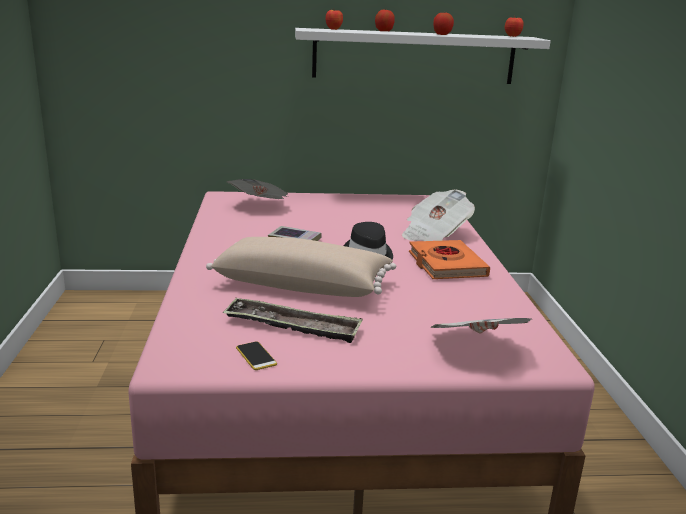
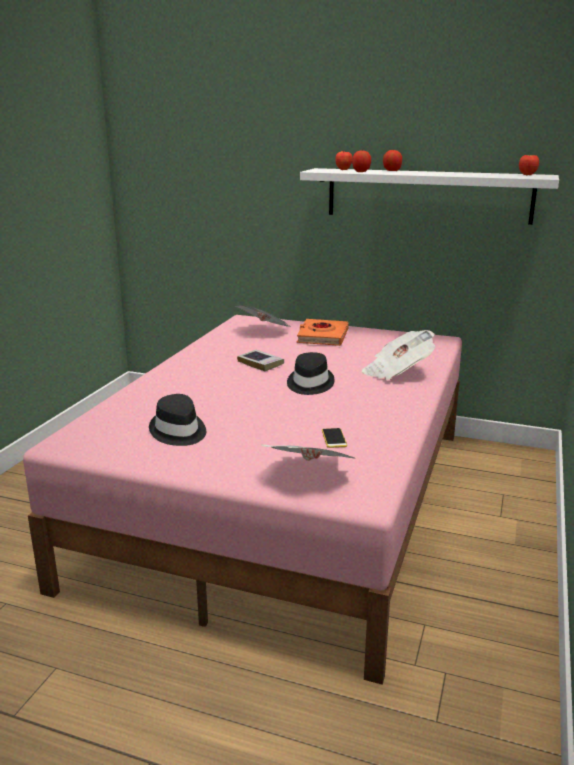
camera: 25 degrees right, 0 degrees up
(256, 356) = (126, 449): phone -> phone (334, 438)
(292, 326) = (178, 432): tray -> black hat
(303, 285) = (224, 401): beige pillow -> none
(442, 34) = (445, 174): apple -> apple (361, 171)
(446, 265) = (373, 401): orange book -> orange book (322, 337)

